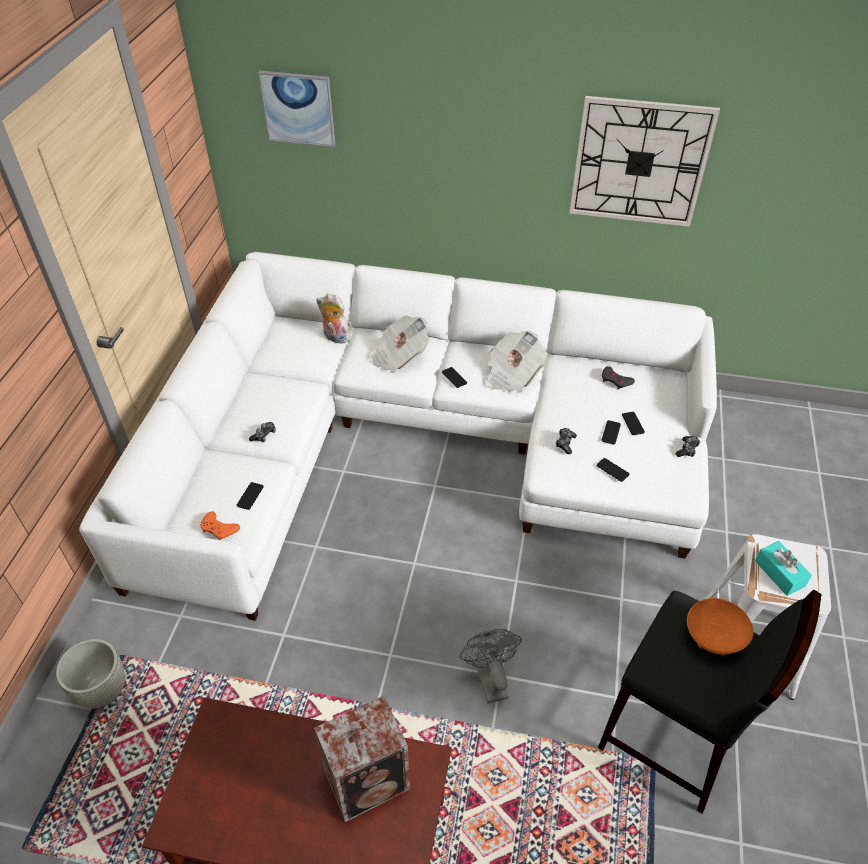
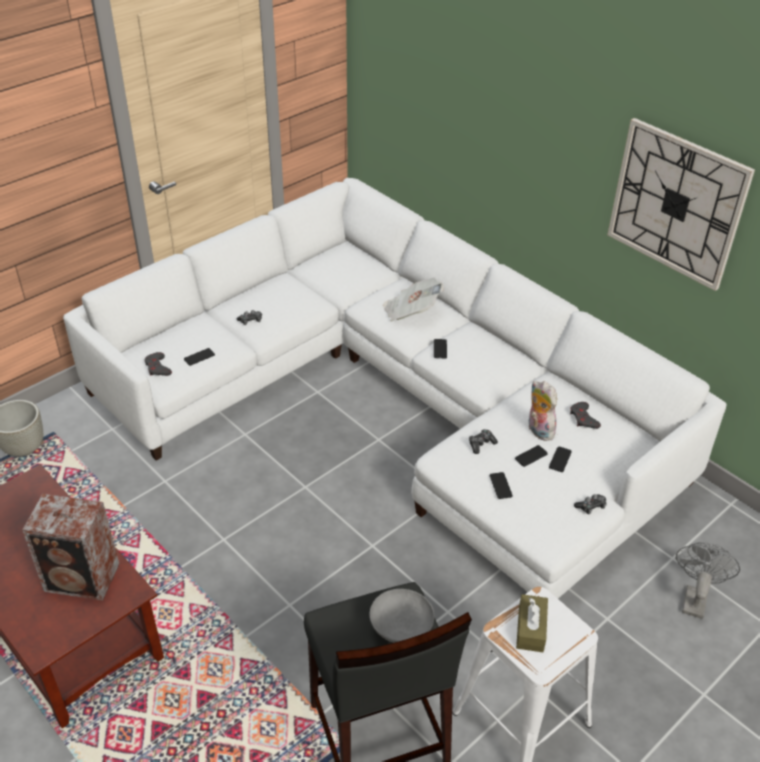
camera: 35 degrees right, 5 degrees down
(219, 529) = (158, 367): orange game controller -> grey game controller
(298, 108) = (412, 59): picture -> none
(335, 338) = (376, 276): plush toy -> plush toy (538, 430)
(490, 679) = (278, 602): grey fan -> grey fan (694, 597)
(512, 374) = (493, 369): newspaper -> none
(714, 638) = (402, 630): orange bowl -> grey bowl
(779, 573) = (530, 629): turquoise tissue box -> brown tissue box

